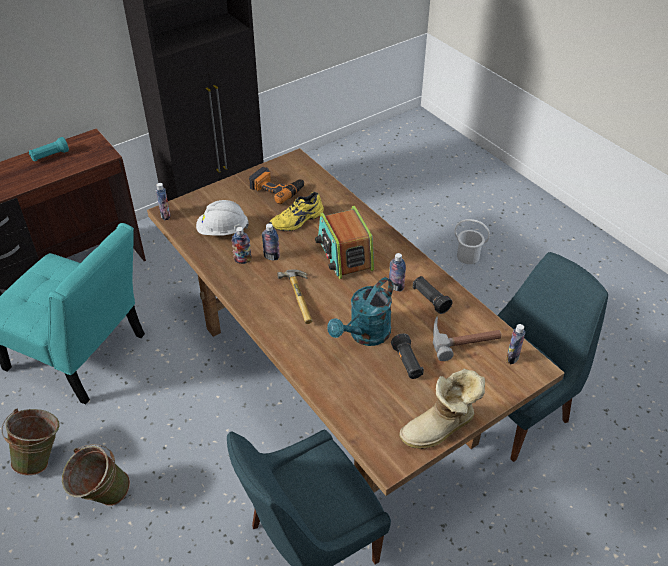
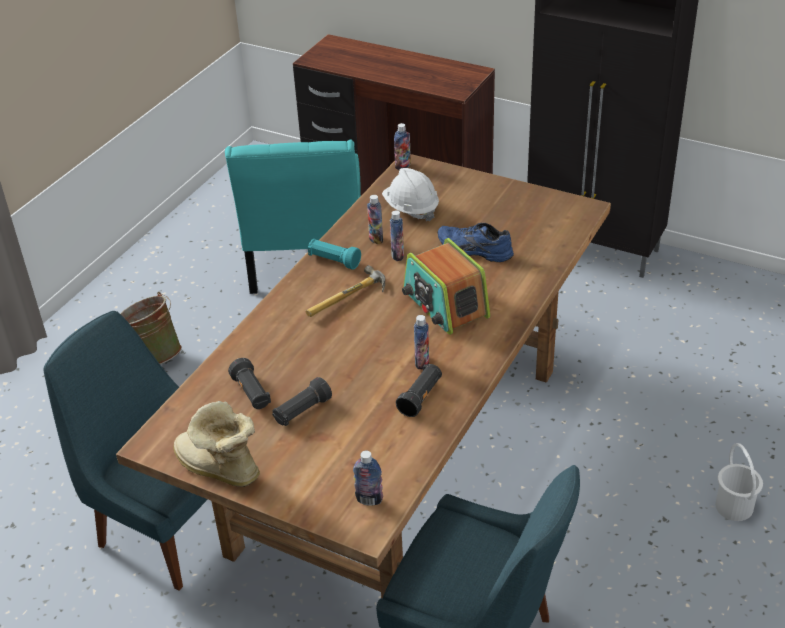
camera: 65 degrees right, 5 degrees down
(42, 458) = (176, 299): green bucket -> none
(50, 156) = (424, 65): turquoise flashlight -> turquoise flashlight (334, 261)
(277, 188) = (516, 215): power drill -> none
(298, 221) = (473, 250): yellow shoe -> blue shoe
(344, 255) = (445, 304): radio -> radio turned 75 degrees counterclockwise
(365, 336) = (323, 365): turquoise watering can -> none
(369, 384) = (251, 393): none -> black flashlight
(463, 338) = (373, 446): hammer -> none

